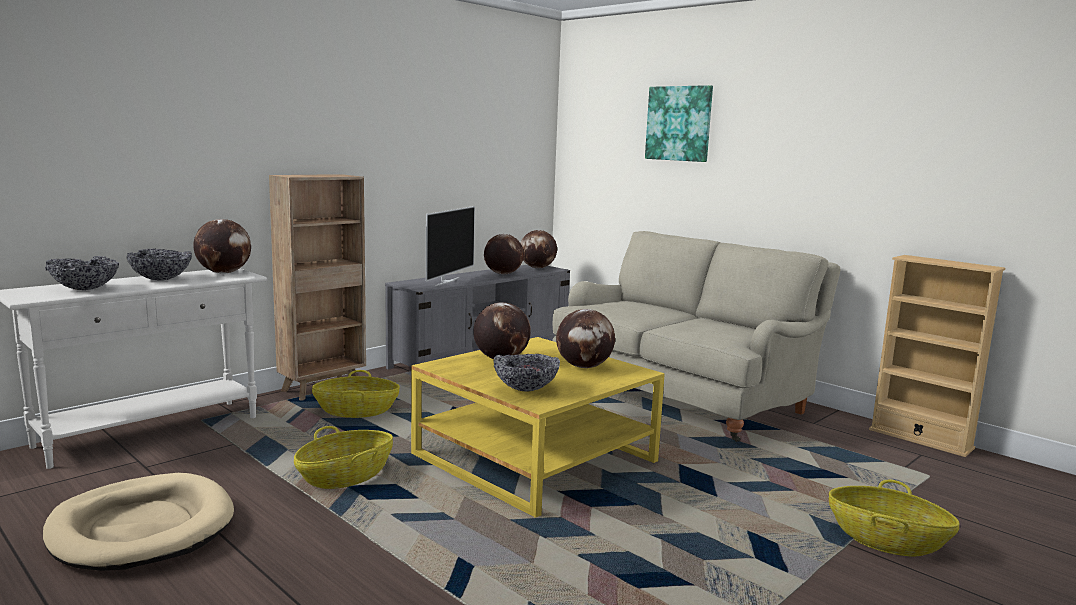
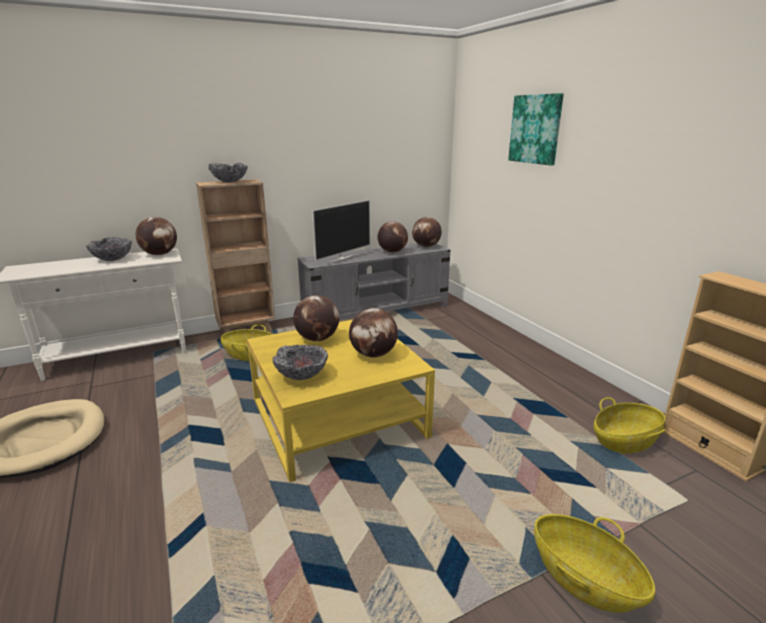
camera: 20 degrees right, 10 degrees up
(86, 289) = (56, 267): bowl -> bowl (230, 182)
(345, 477) = (195, 416): basket -> basket (625, 441)
(683, 396) = (505, 368): beige sofa -> none

